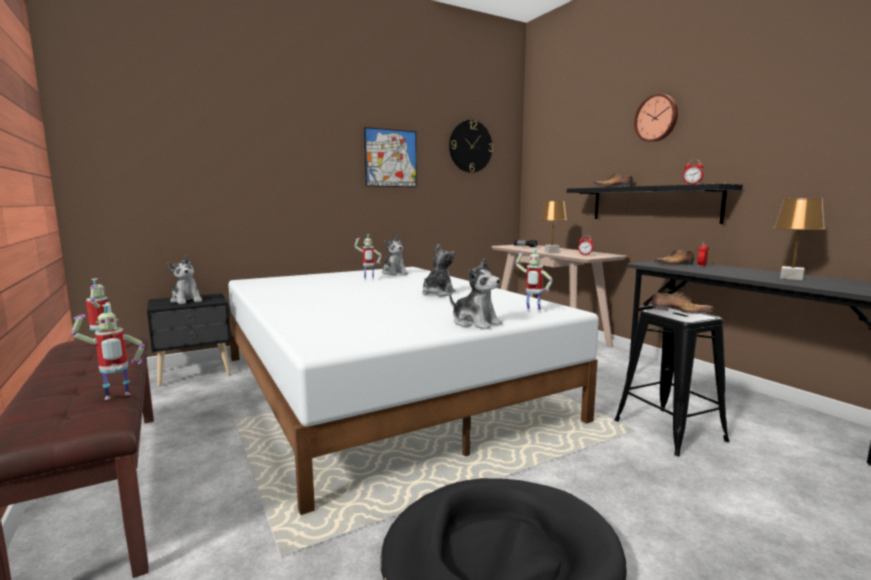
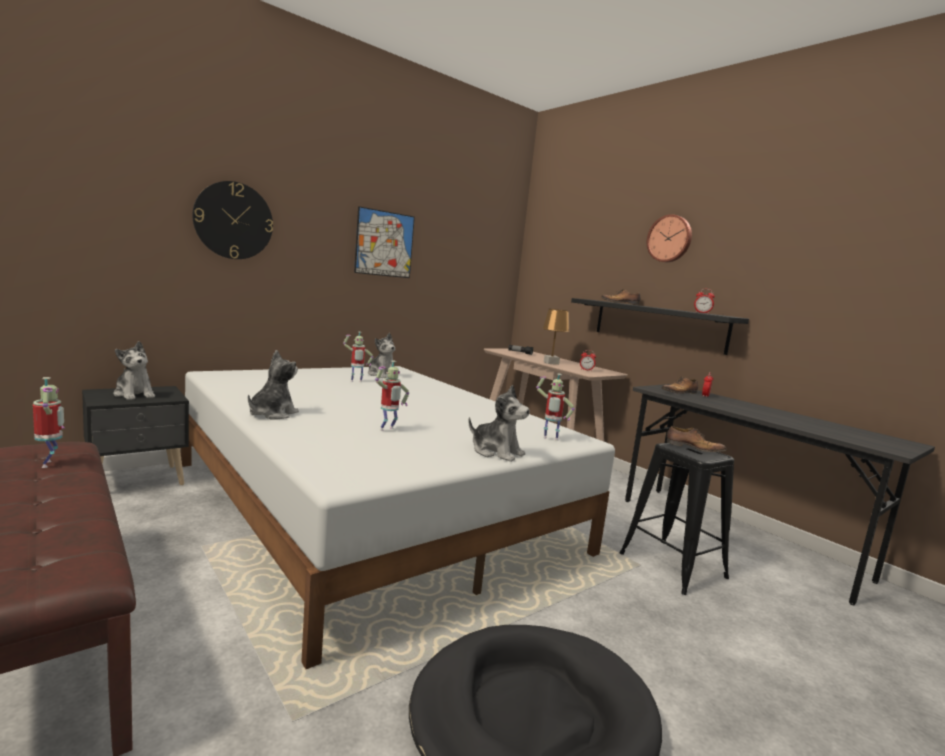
camera: 10 degrees left, 0 degrees up
(117, 397) = (96, 537): toy robot -> toy robot (388, 430)
(437, 293) = (441, 408): plush toy -> plush toy (272, 414)
(470, 146) = (470, 238): wall clock -> wall clock (233, 220)
(791, 278) = (791, 419): brown table lamp -> none

